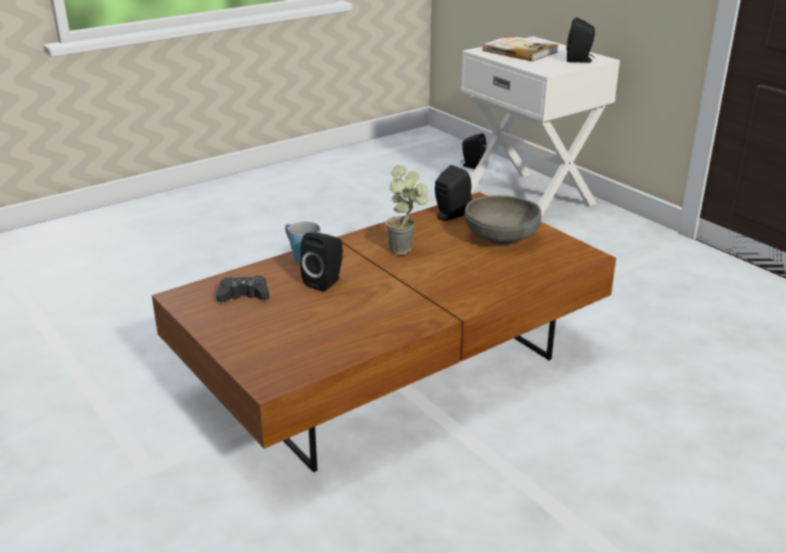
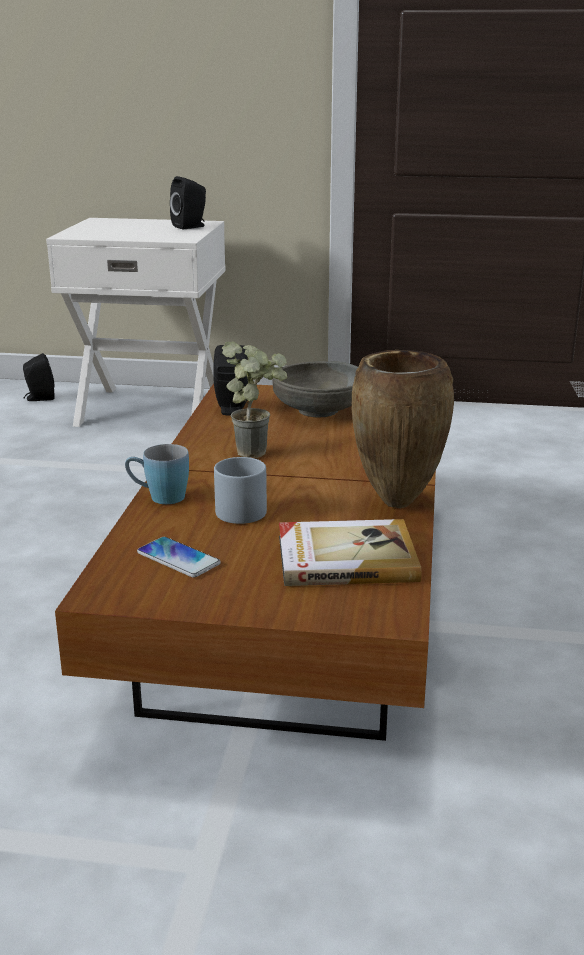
camera: 45 degrees left, 5 degrees down
(244, 296) = (178, 558): black game controller -> phone
(325, 282) = (239, 508): black speaker -> grey mug
(411, 321) = (396, 504): none -> brown vase
(520, 51) = (112, 229): book -> book (345, 557)

